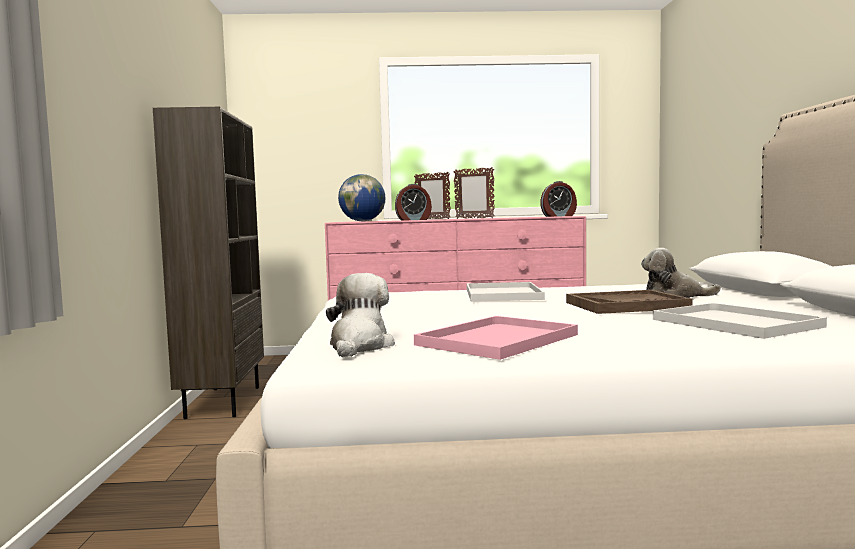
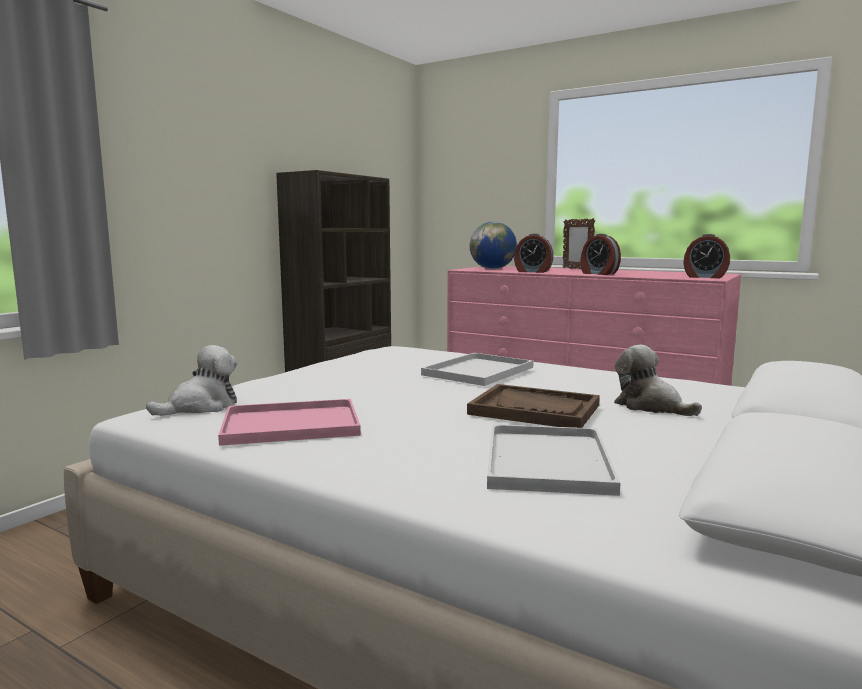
camera: 35 degrees right, 5 degrees up
(474, 218) = (598, 274): picture frame -> alarm clock

